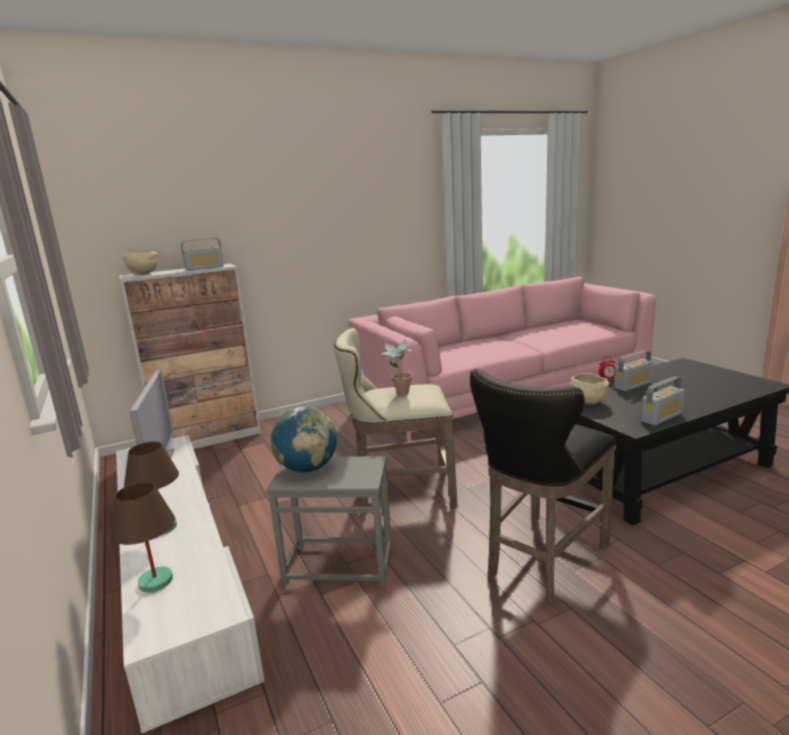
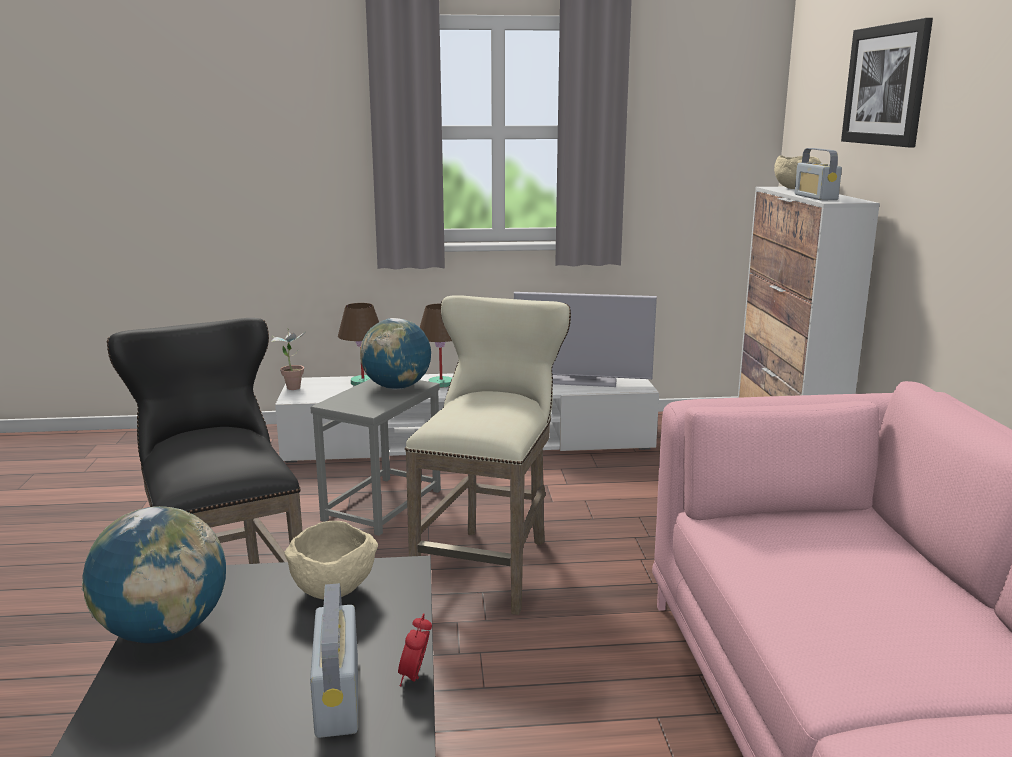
camera: 110 degrees right, 0 degrees up
(204, 200) = (886, 85): none -> picture
(399, 394) = (472, 403): potted plant -> potted plant (292, 386)
(661, 417) = (164, 632): radio -> globe

